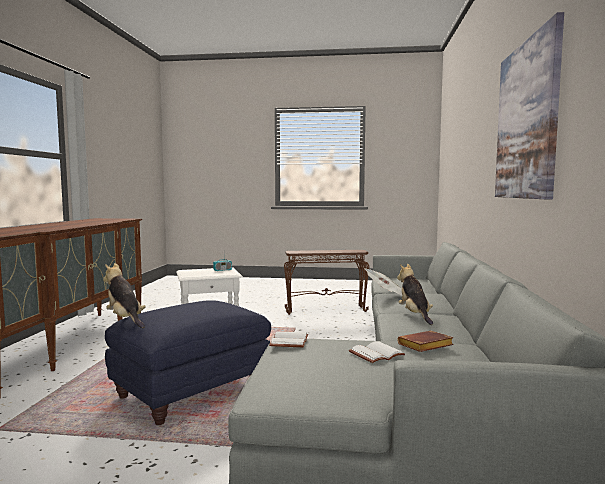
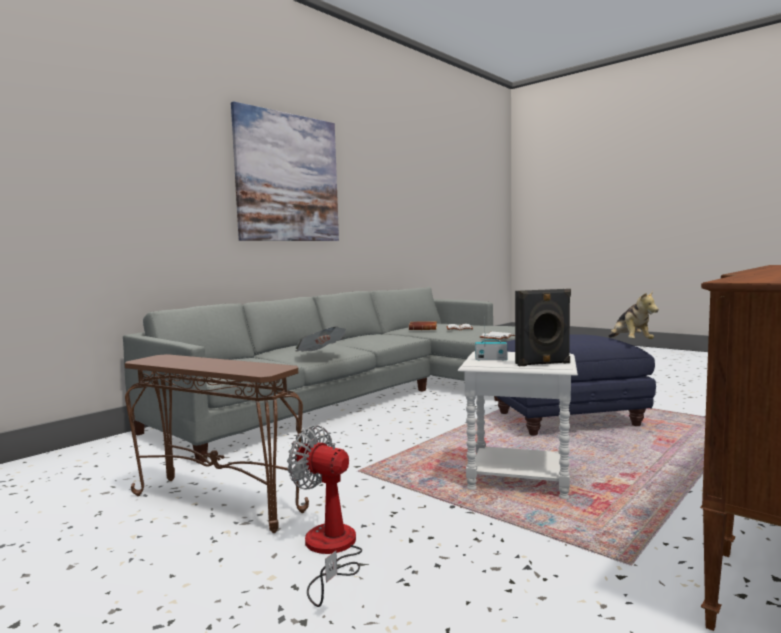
camera: 145 degrees left, 0 degrees up
(193, 270) = (543, 363): none -> black speaker
(260, 310) = (330, 551): none -> fan
(414, 315) = (367, 340): plush toy -> none

